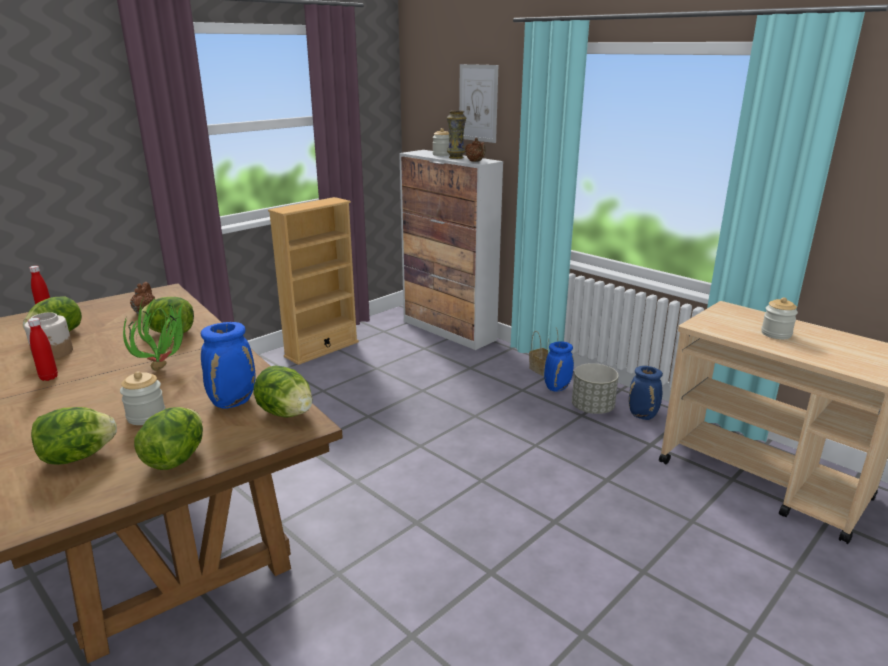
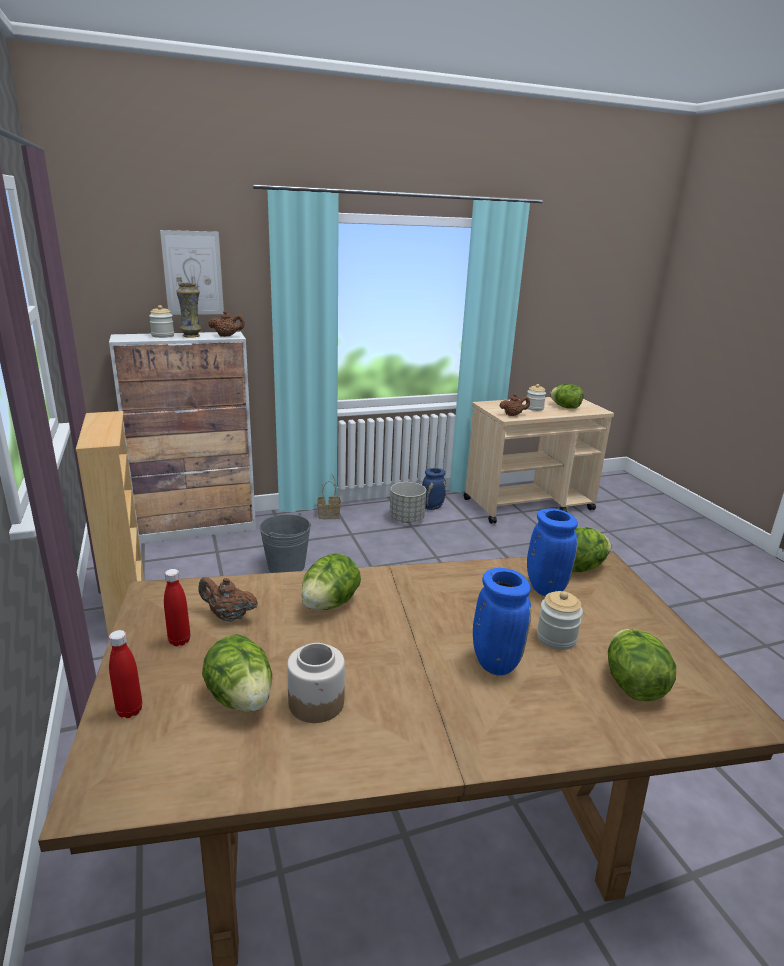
camera: 65 degrees left, 0 degrees up
(49, 377) = (408, 706): red bottle -> red bottle (179, 641)
(167, 367) = (438, 615): potted plant -> none
(176, 459) = (647, 628): lettuce -> lettuce (565, 407)
(432, 379) = (286, 566): none -> grey bucket
(557, 387) = (363, 520): blue vase -> blue vase (494, 662)
(715, 326) = (513, 415): none -> brown teapot

